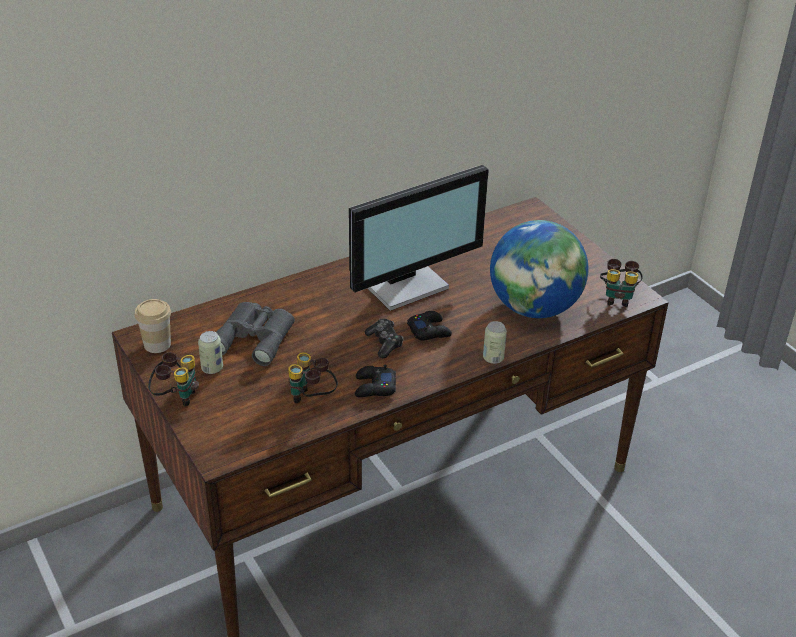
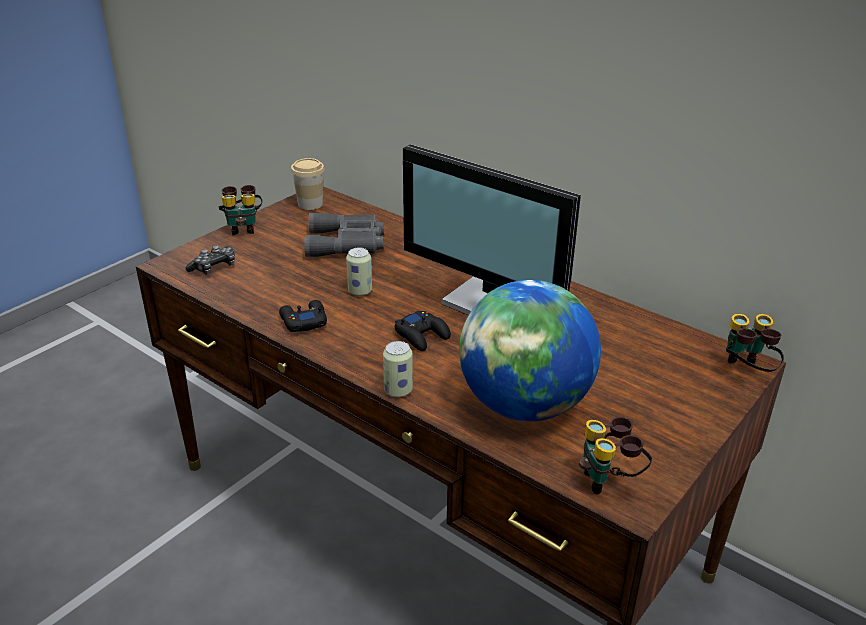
camera: 70 degrees right, 5 degrees down
(212, 368) = (290, 234): can -> can (360, 291)
(312, 399) = (267, 291): binoculars -> binoculars (745, 371)
(384, 343) = (381, 312): game controller -> game controller (214, 268)

